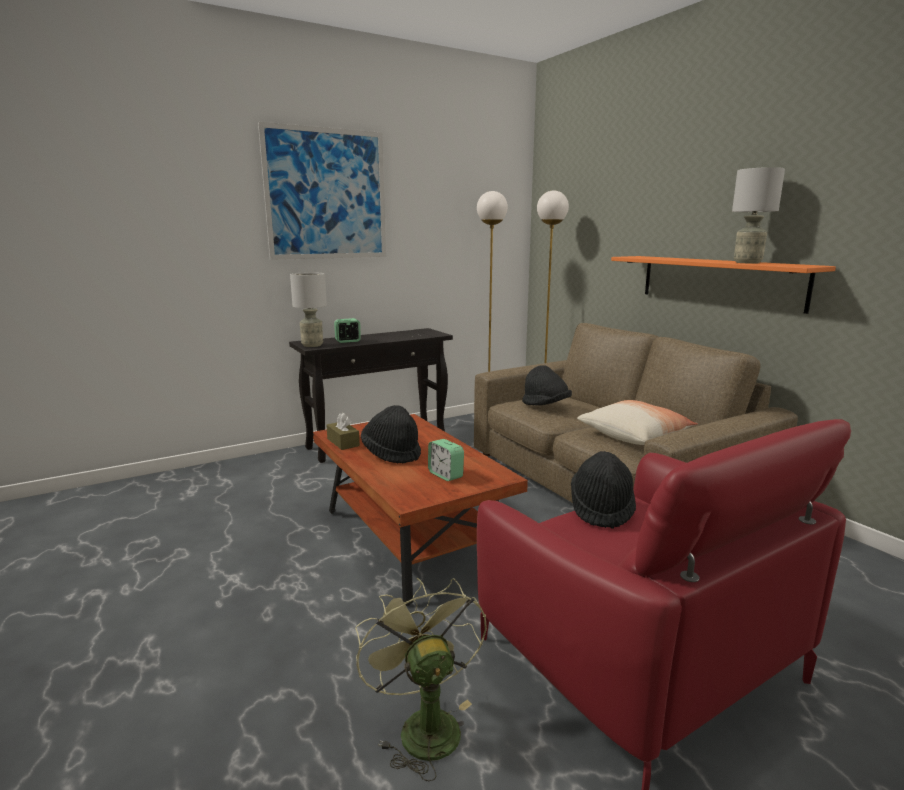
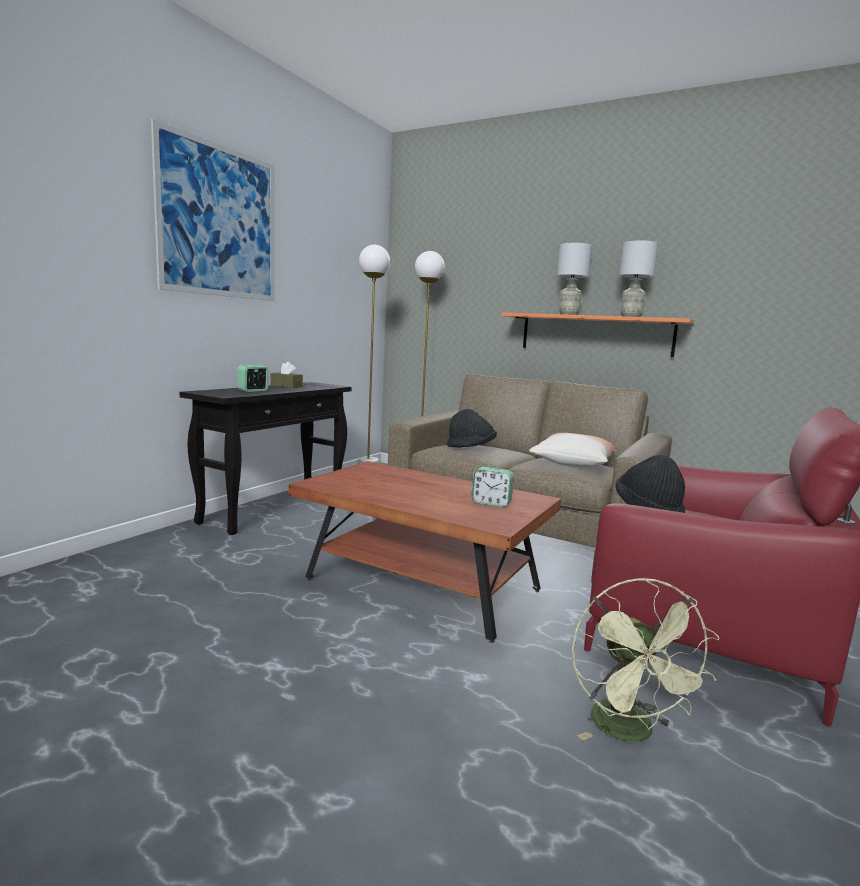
camera: 30 degrees left, 5 degrees down
(312, 345) = (220, 394): grey table lamp -> grey table lamp (569, 315)
(343, 442) = (342, 489): brown tissue box -> brown tissue box (286, 386)
(392, 453) = (410, 493): black hat -> none
(423, 724) = (630, 732): green fan -> green fan turned 135 degrees counterclockwise

